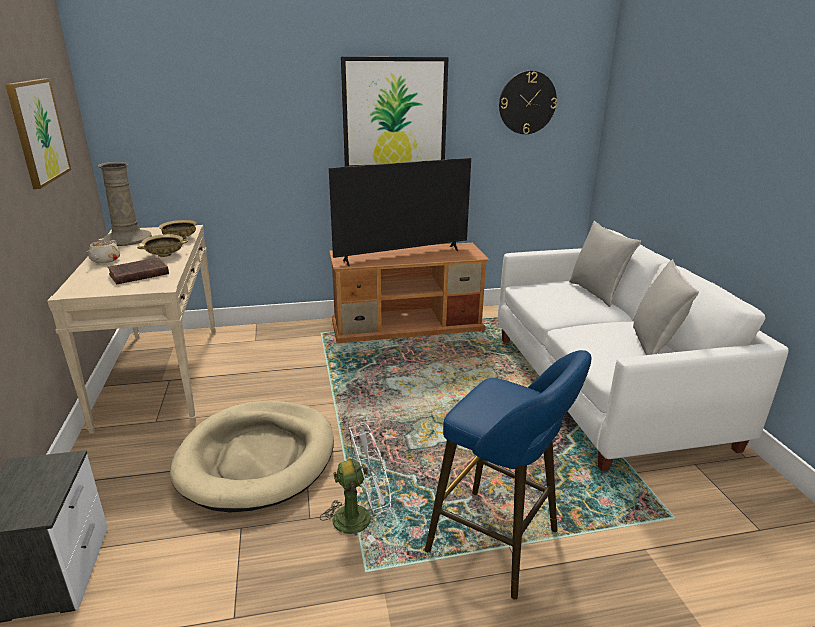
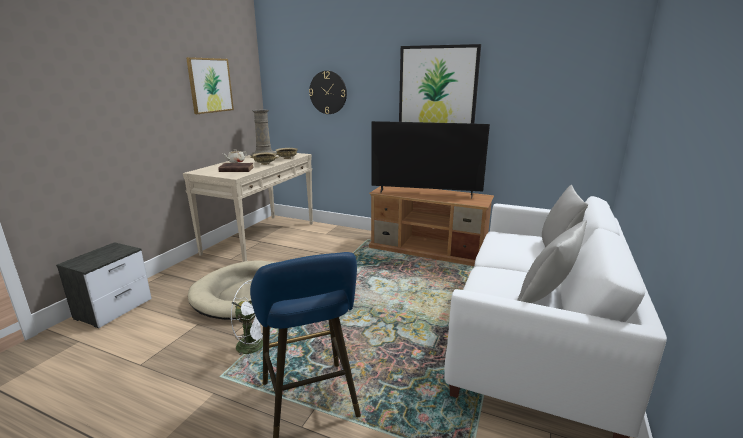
camera: 35 degrees right, 5 degrees down
(527, 103) = (552, 81): wall clock -> wall clock (328, 92)

